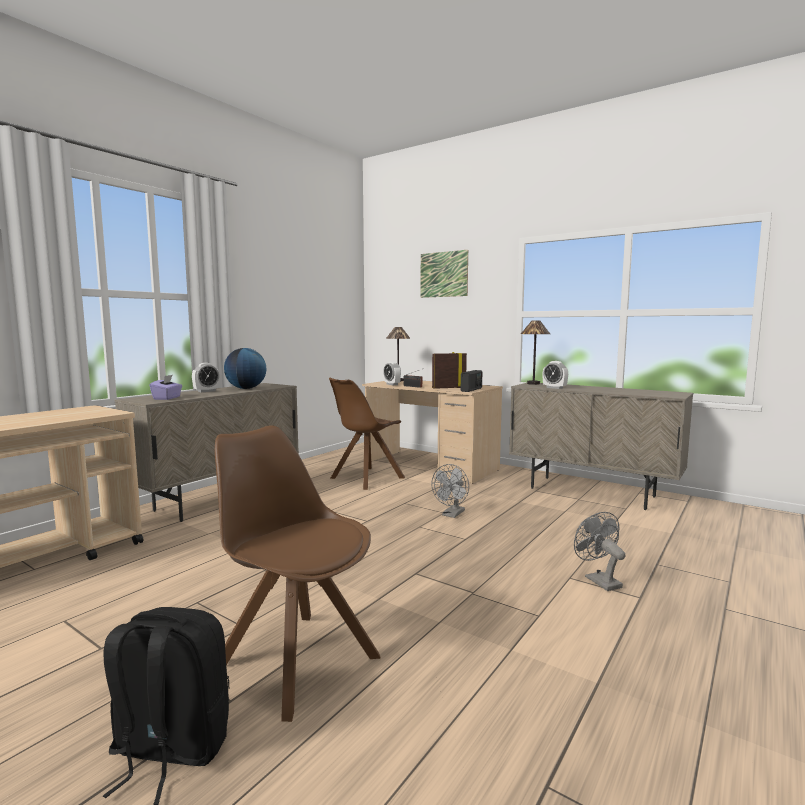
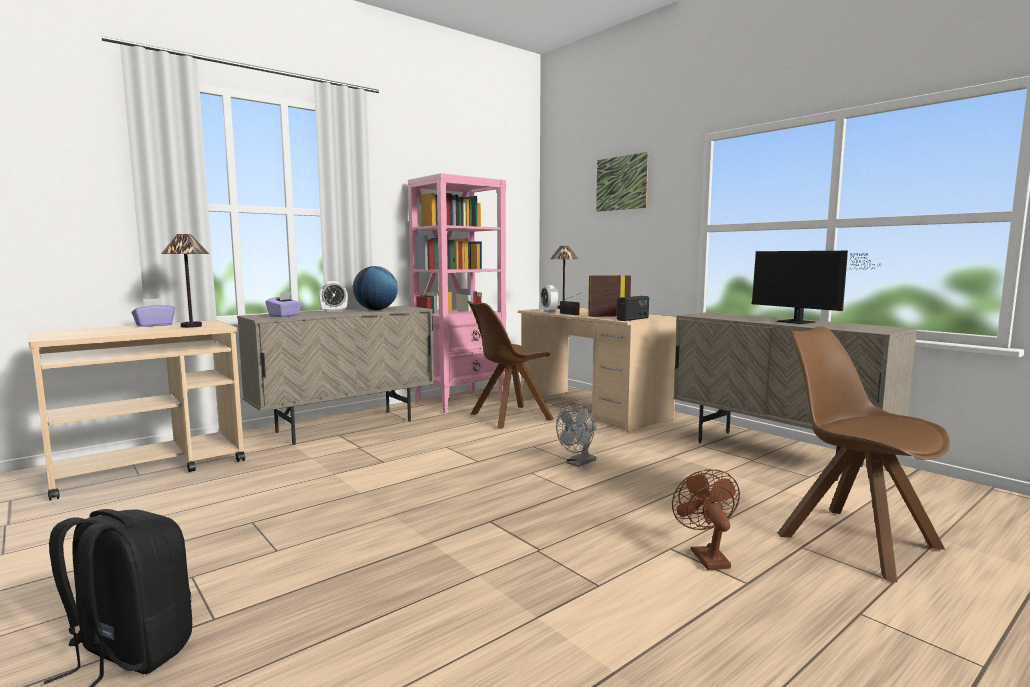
camera: 15 degrees right, 0 degrees up
(38, 414) = (154, 325): none -> purple tissue box
(295, 658) = (302, 589): brown chair -> brown chair (853, 540)
(312, 467) = (461, 401): none -> pink bookcase
(533, 383) = (710, 313): table lamp -> table lamp (191, 326)
(554, 388) = (728, 318): alarm clock -> none
(598, 580) = (706, 556): grey fan -> brown fan
(610, 390) = (799, 322): none -> monitor

